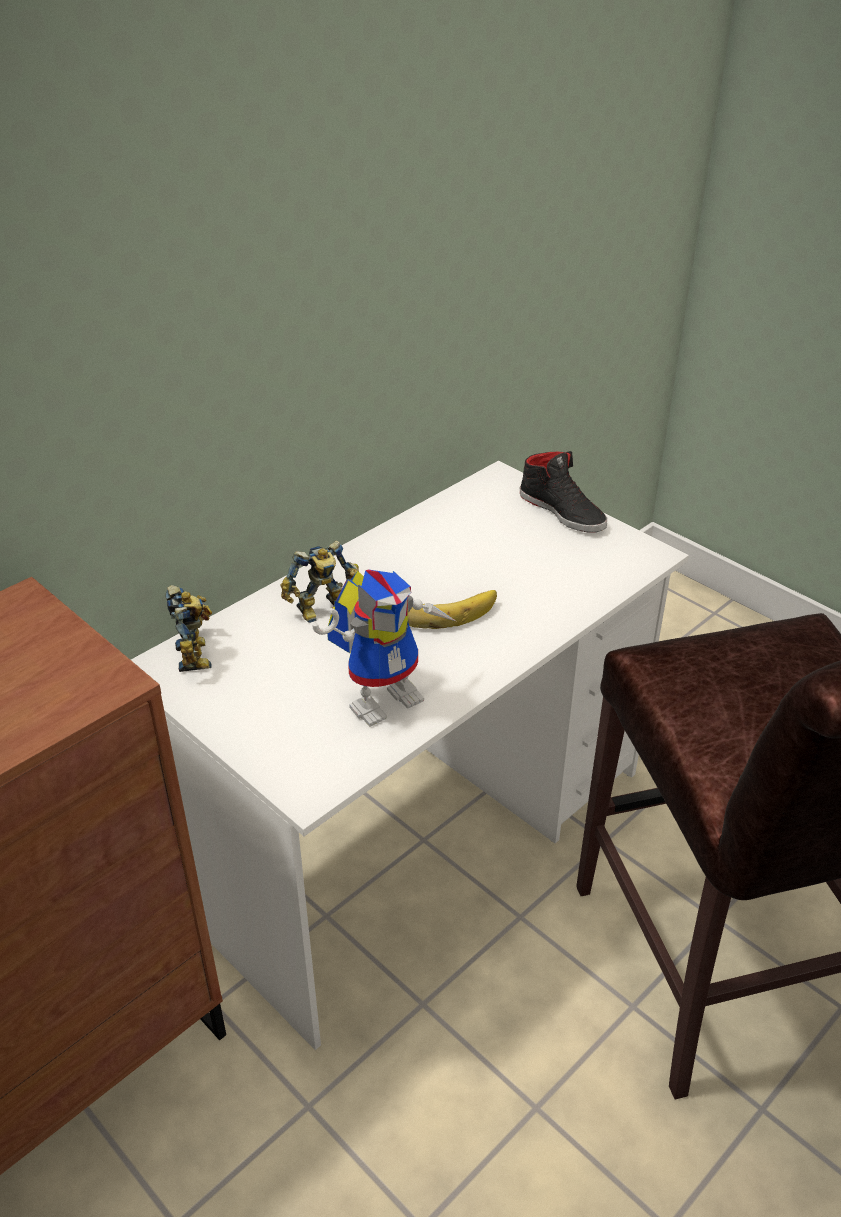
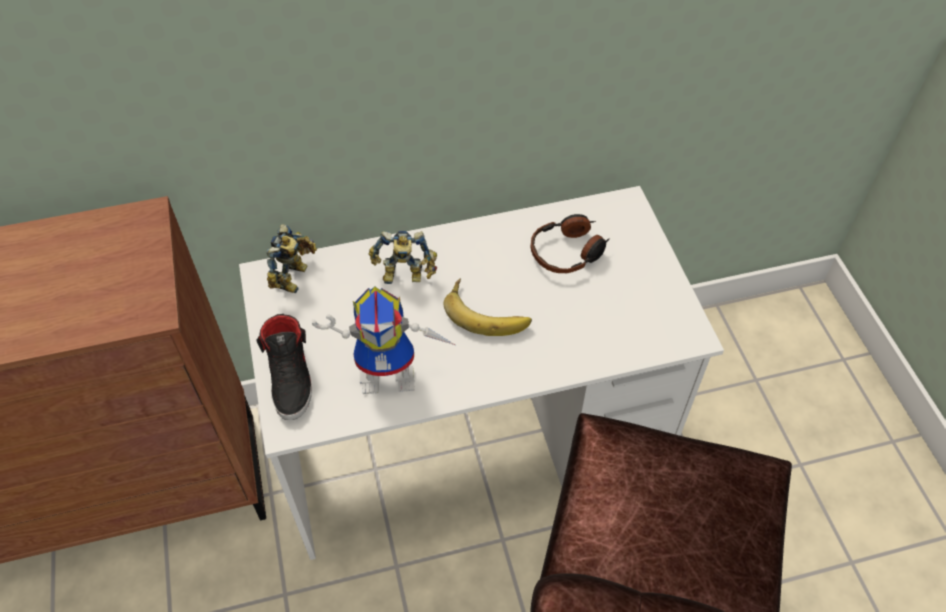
camera: 30 degrees right, 15 degrees up
(477, 531) = (568, 252): none -> headphones
(563, 511) = (652, 260): black shoe -> black shoe (291, 376)

